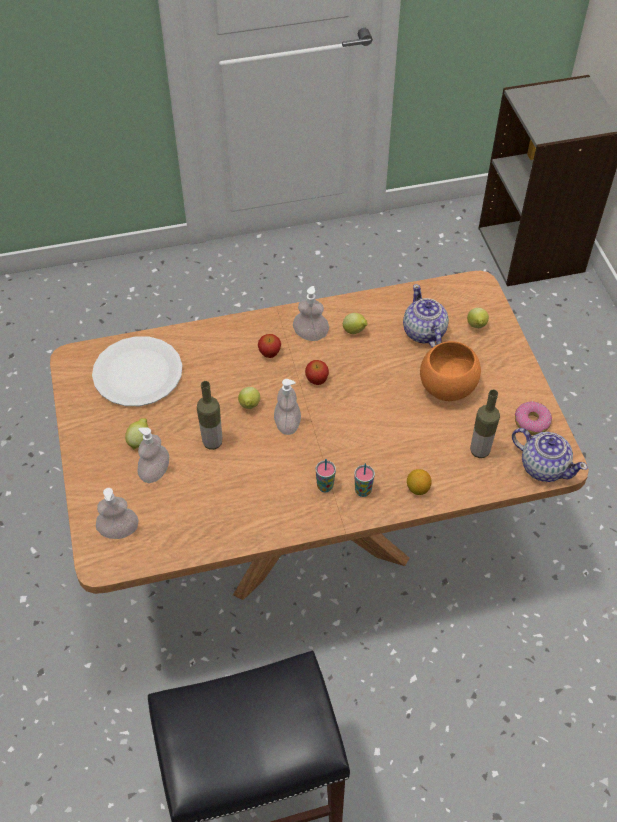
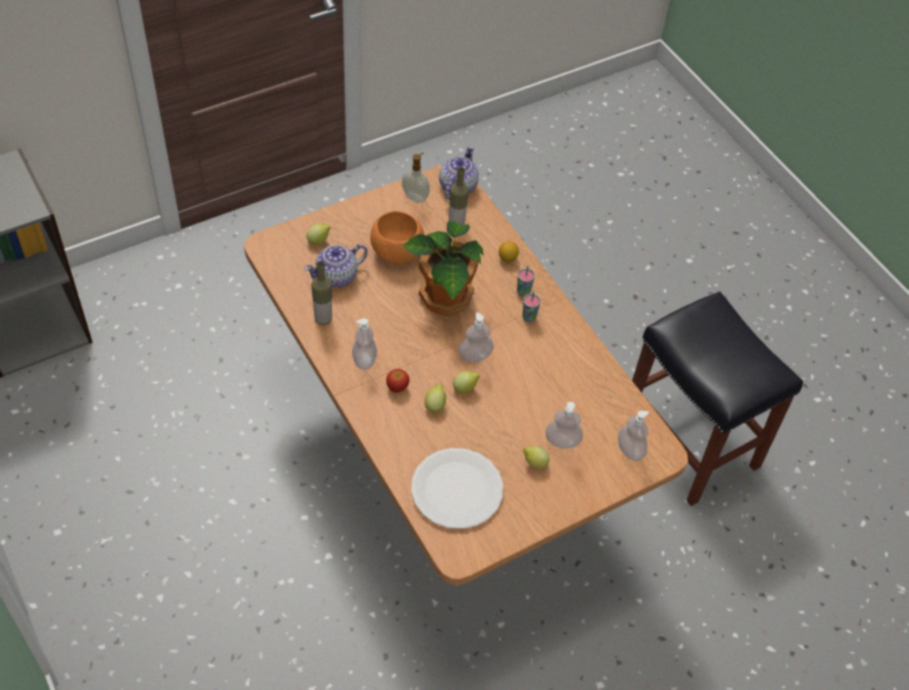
camera: 110 degrees left, 0 degrees up
(212, 442) = (515, 406): bottle -> bottle (323, 319)
(316, 379) = (418, 344): apple -> none
(355, 331) = (350, 327): lemon -> lemon (435, 405)
(371, 415) = (444, 299): none -> potted plant
(531, 422) = (415, 197): donut -> soap dispenser

